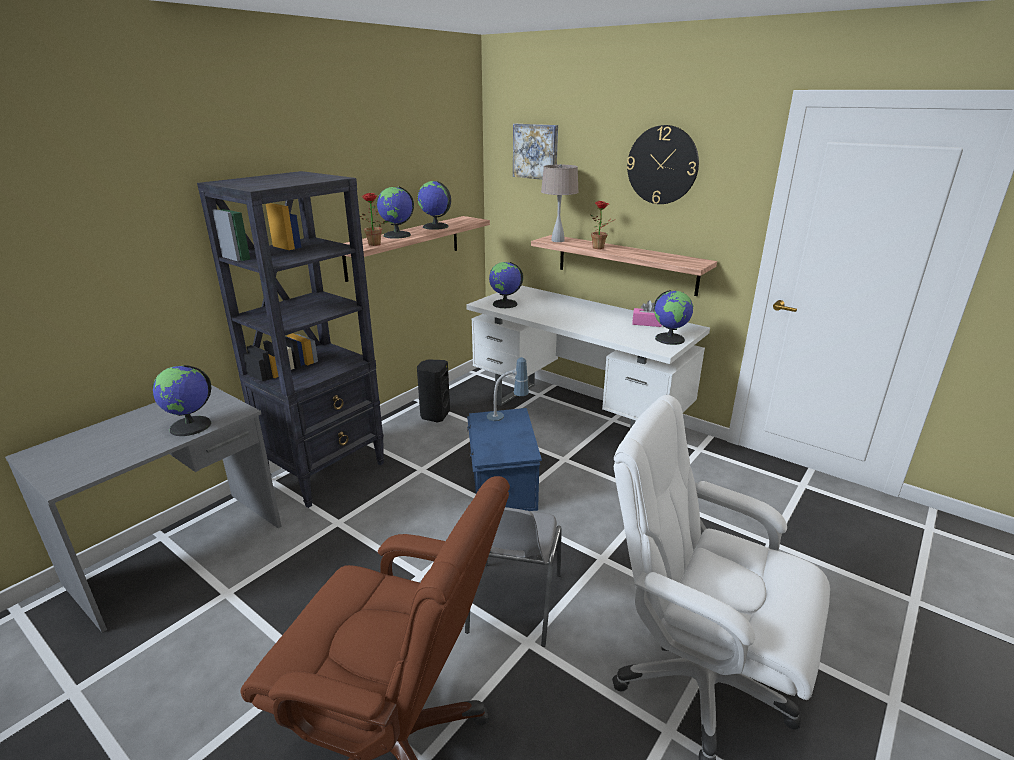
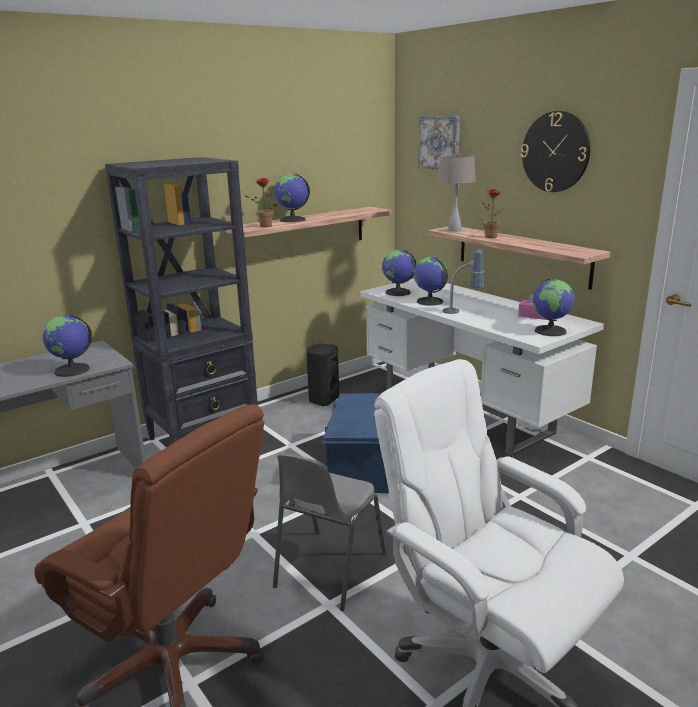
camera: 15 degrees right, 5 degrees down
(435, 227) = (334, 214): globe -> globe (429, 301)
(507, 418) = (374, 400): table lamp -> table lamp (462, 312)

